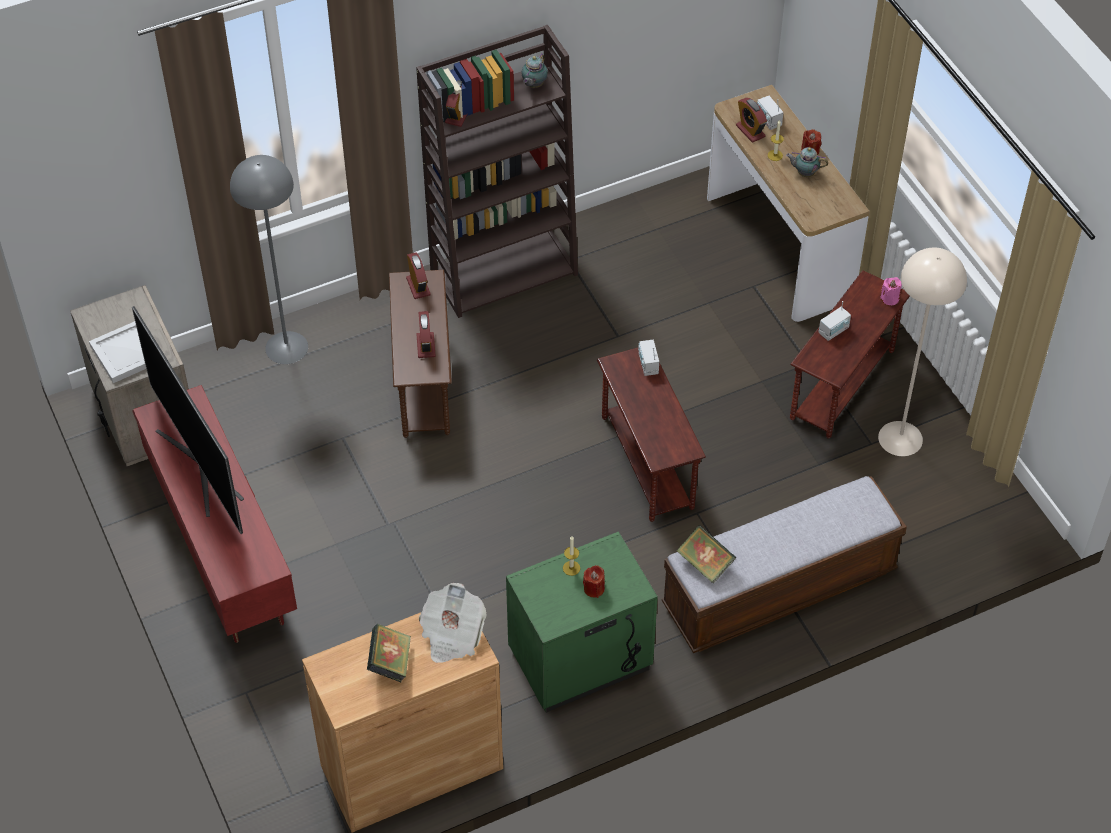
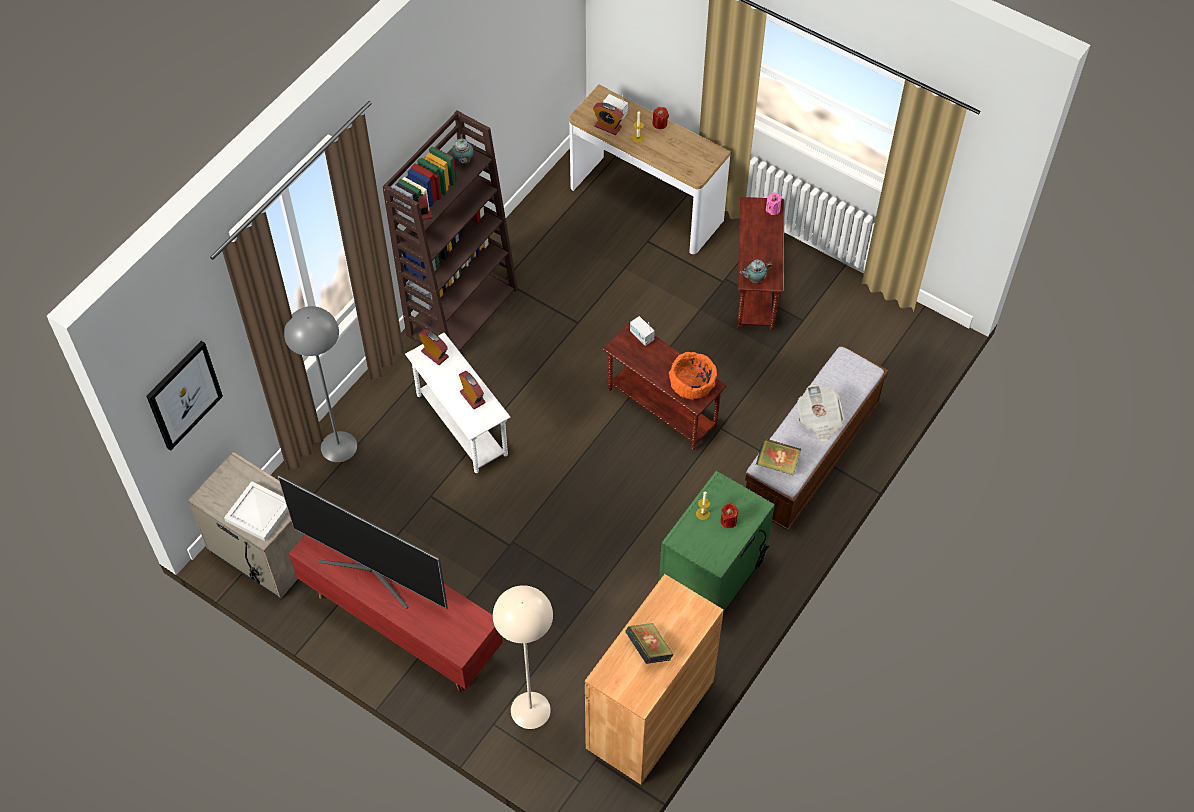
camera: 30 degrees left, 5 degrees up
(87, 184) = (183, 395): none -> picture
(423, 384) = (461, 426): brown side table -> white side table
(451, 634) = (677, 606): newspaper -> newspaper (819, 420)
(667, 438) = (692, 385): none -> orange bowl
(804, 173) = (667, 142): teapot -> teapot (754, 279)
(833, 331) = (751, 251): radio -> none
(900, 438) = (819, 307): beige floor lamp -> beige floor lamp (531, 710)

